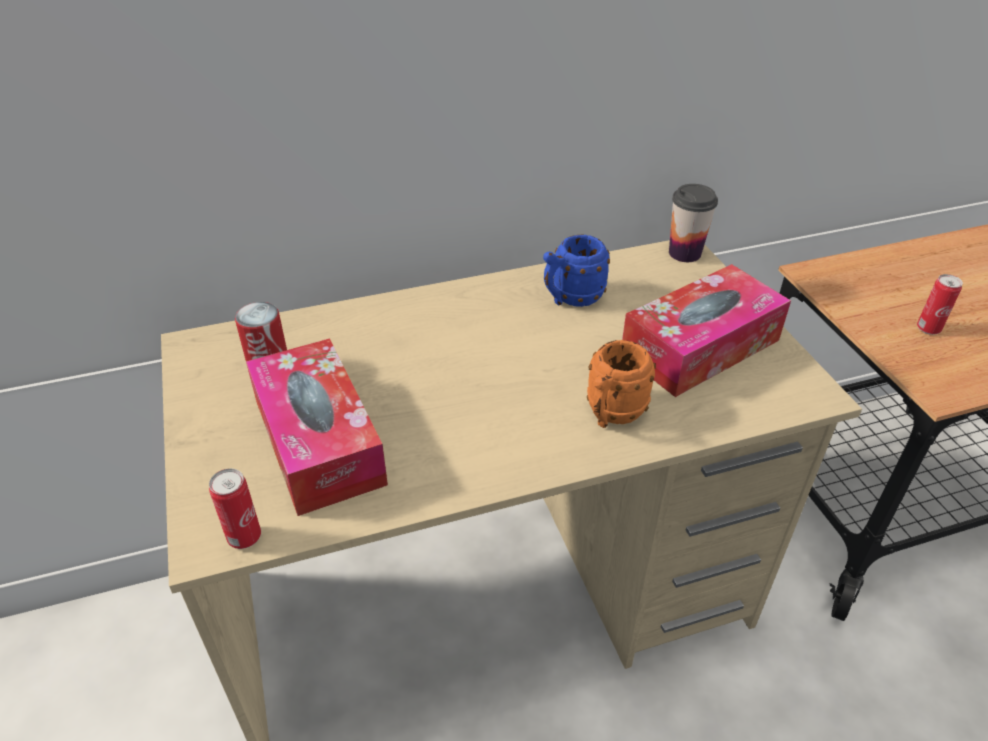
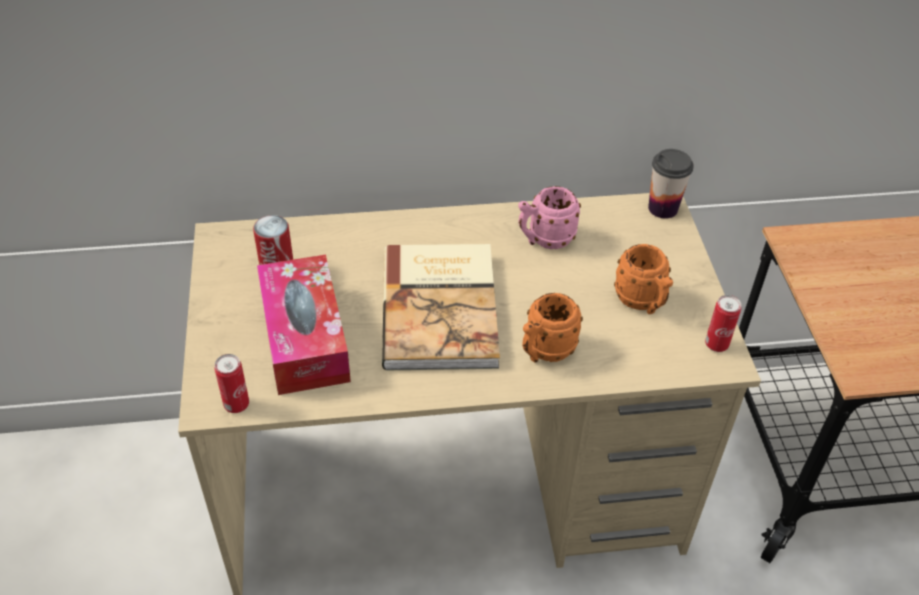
camera: 10 degrees right, 5 degrees up
(478, 384) = (443, 308): none -> book
(571, 298) = (544, 240): blue mug -> pink mug
(700, 347) = (642, 303): tissue box -> orange mug
(928, 329) = (878, 312): can -> can (716, 344)

